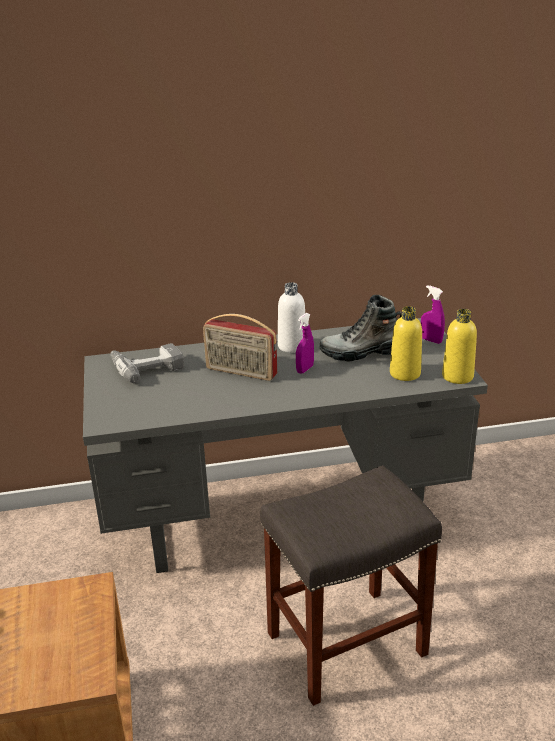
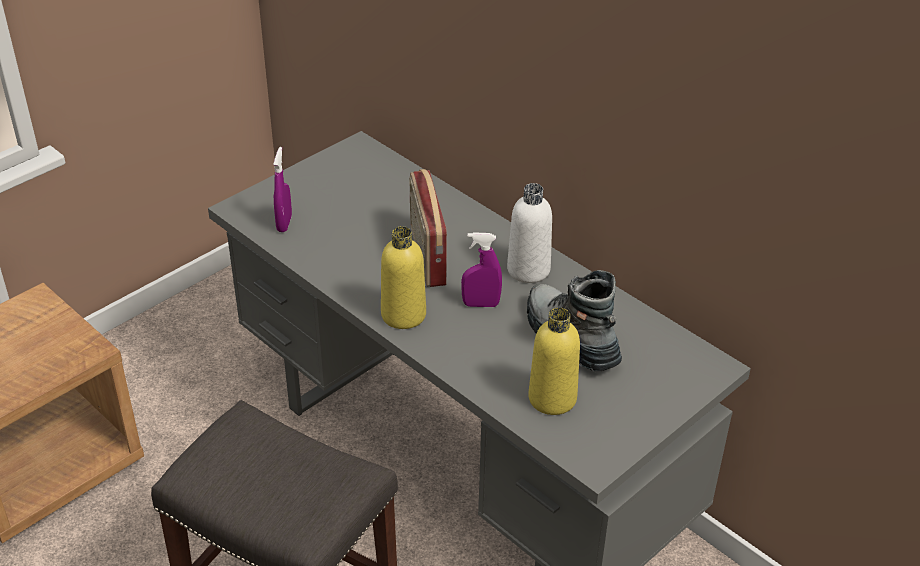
camera: 55 degrees right, 10 degrees up
(146, 366) = (377, 181): power drill -> none
(431, 340) = (672, 392): purple spray bottle -> purple spray bottle (284, 223)
(457, 376) = (592, 454): yellow bottle -> yellow bottle (403, 315)

